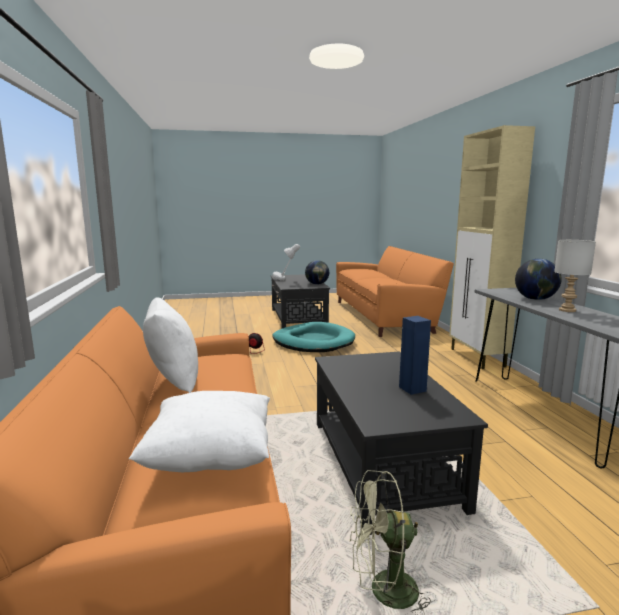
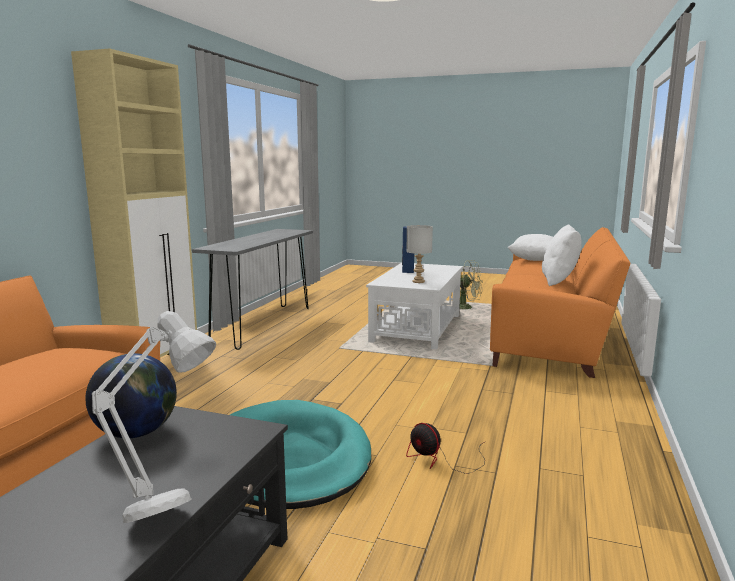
camera: 150 degrees left, 0 degrees up
(383, 462) = (416, 328): black coffee table -> white coffee table
(535, 299) = (243, 241): globe -> none
(567, 310) = (266, 236): grey table lamp -> grey table lamp (418, 281)

